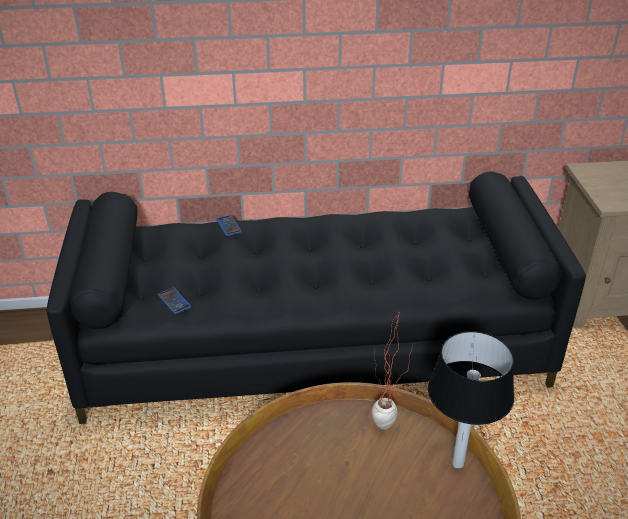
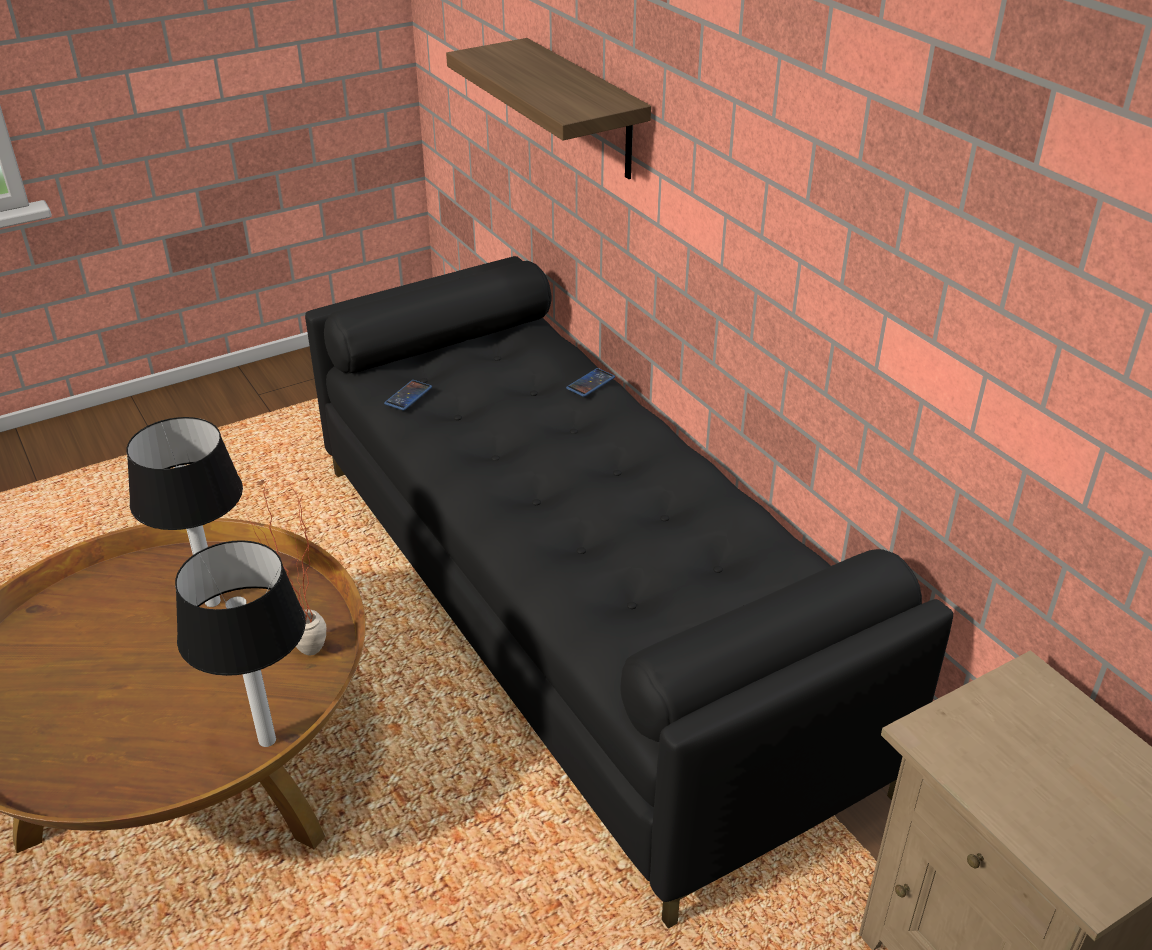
camera: 65 degrees right, 0 degrees up
(140, 61) = (585, 110): none -> shelf
(305, 468) = (213, 602): none -> table lamp

